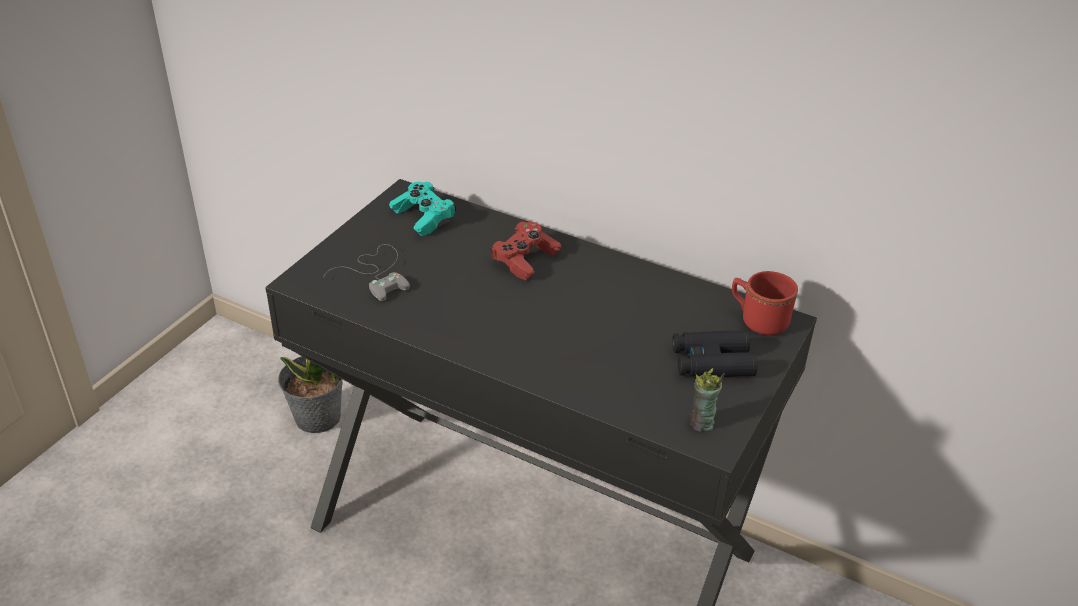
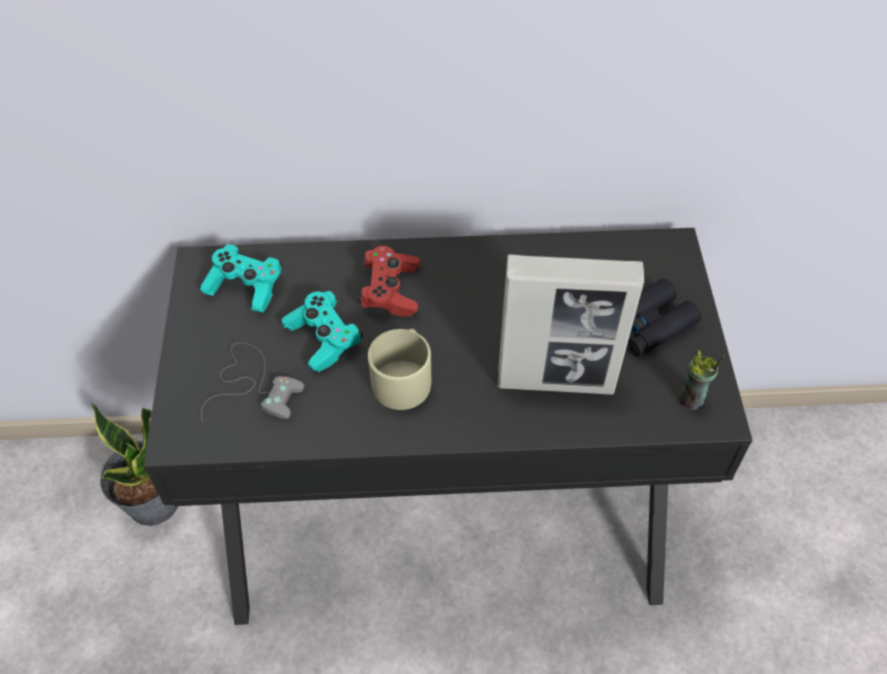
camera: 30 degrees left, 15 degrees up
(449, 268) = (323, 338): none -> turquoise game controller
(485, 313) = (404, 378): none -> beige mug
(600, 364) = (556, 381): none -> picture frame
(758, 320) = (650, 256): red mug -> none

